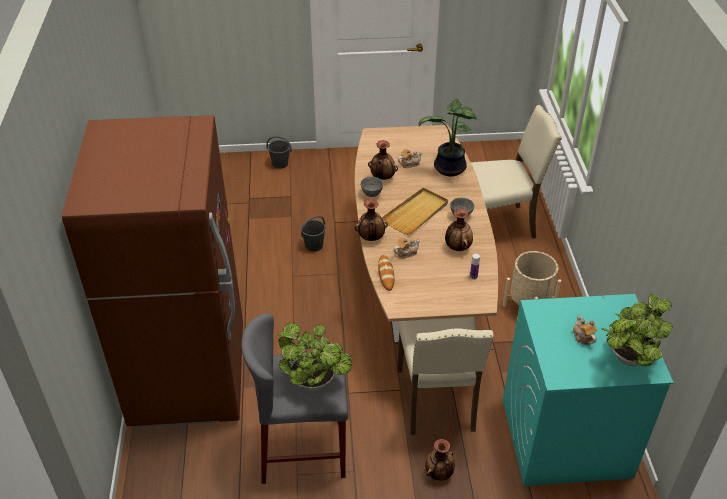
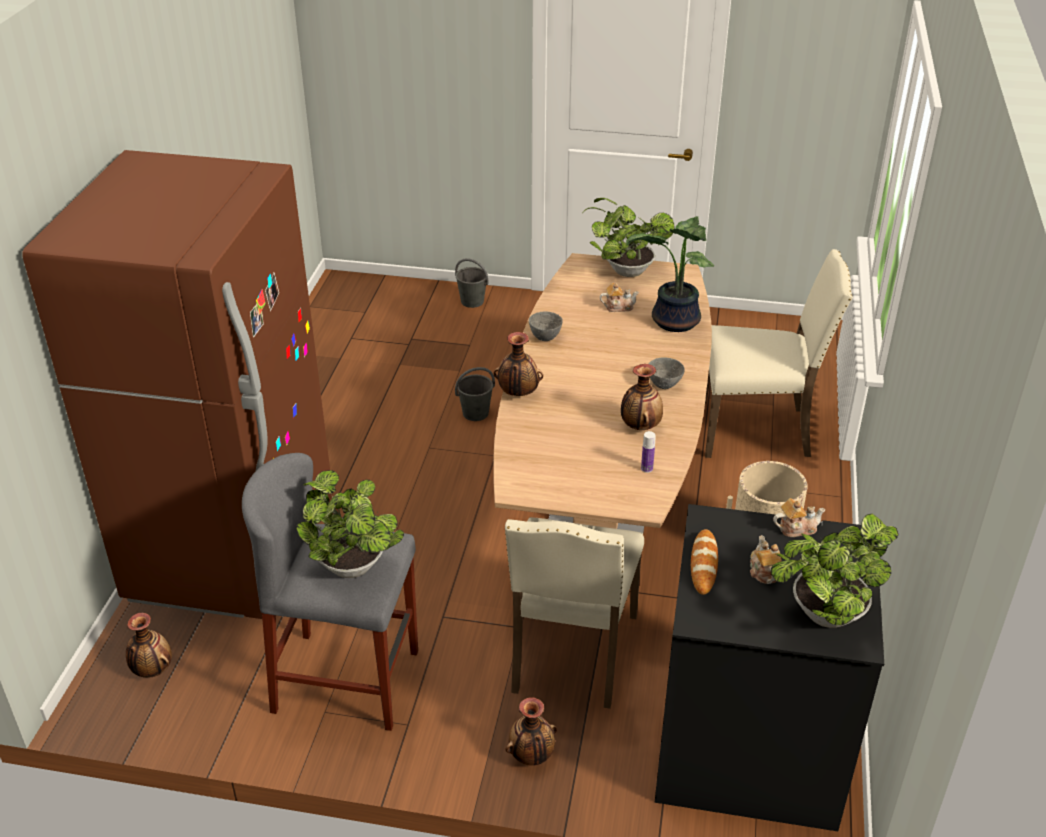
camera: 15 degrees right, 5 degrees down
(382, 178) = (570, 319): vase -> vase (152, 670)
(386, 274) = (518, 444): bread -> bread (704, 564)
(402, 136) = (625, 270): none -> potted plant
(406, 253) = (560, 421): teapot -> teapot (796, 528)
(416, 213) = (599, 372): beige tray -> none
(564, 438) = (747, 747): turquoise washing machine -> black washing machine

